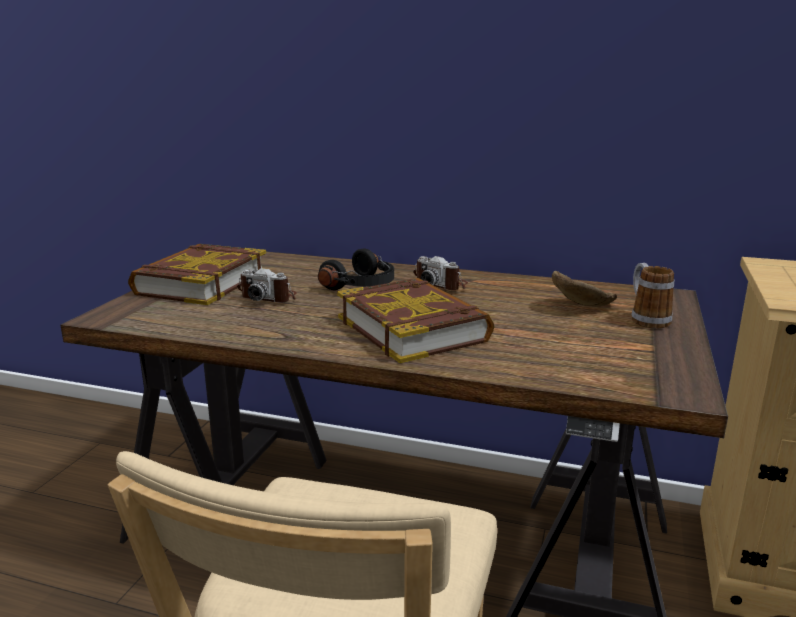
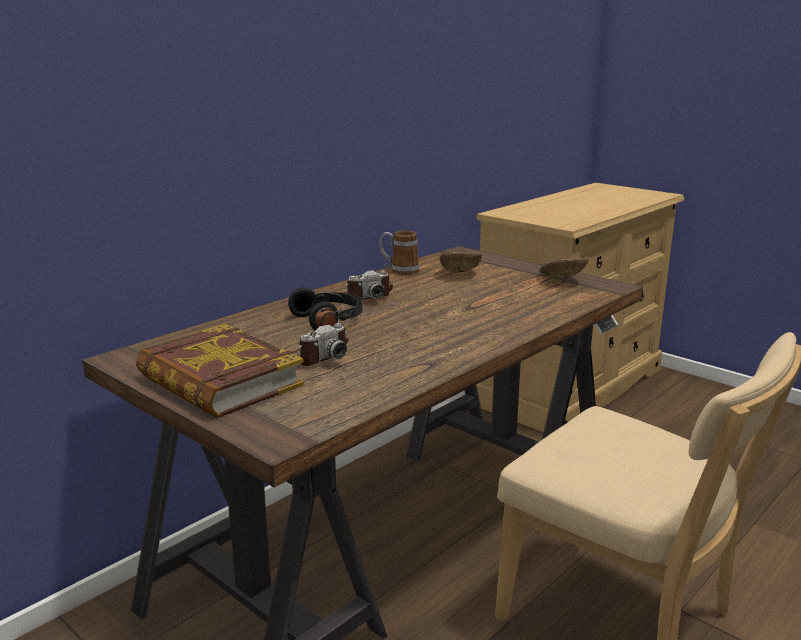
camera: 65 degrees left, 0 degrees up
(413, 328) = (455, 322): book -> none
(646, 319) = (498, 266): mug -> mug (399, 271)
(654, 358) = (561, 279): none -> brown bowl

